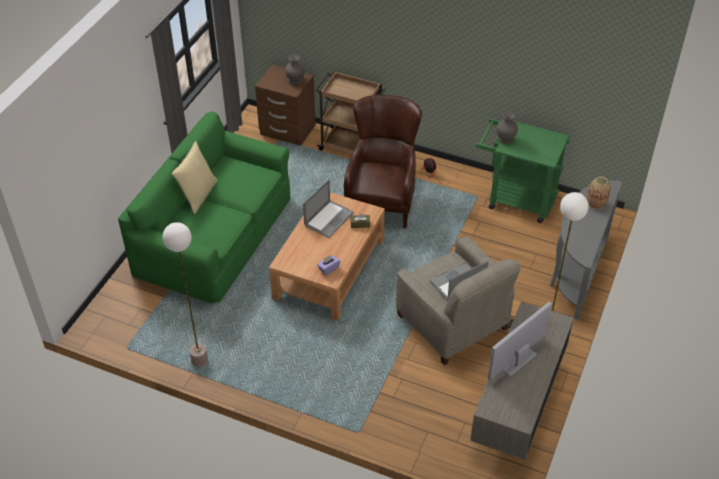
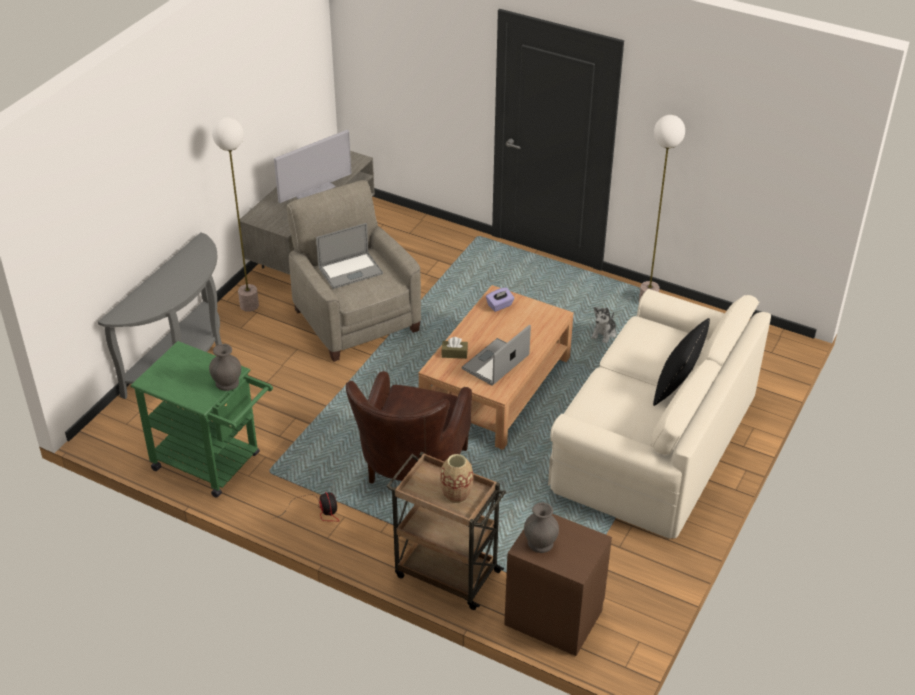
camera: 175 degrees left, 5 degrees down
(198, 195) = (677, 387): beige pillow -> black pillow
(215, 235) = (653, 441): green sofa -> beige sofa
(242, 324) = (604, 334): none -> plush toy
(596, 204) = (150, 296): vase -> vase (456, 494)

